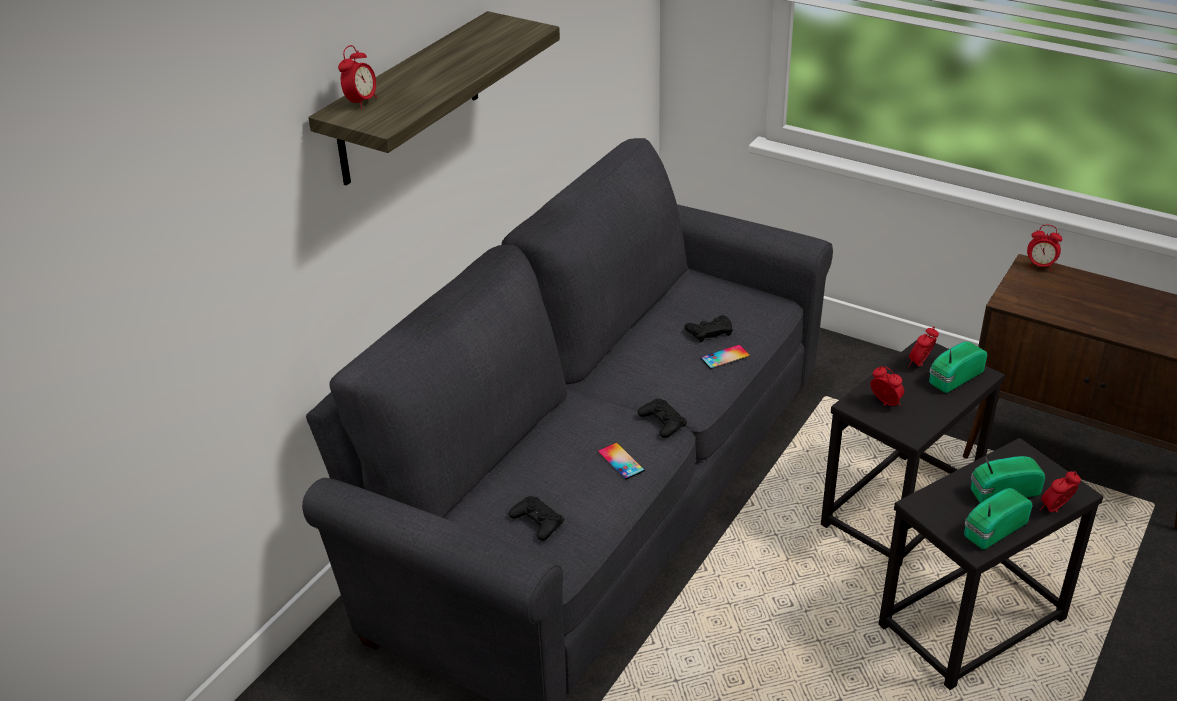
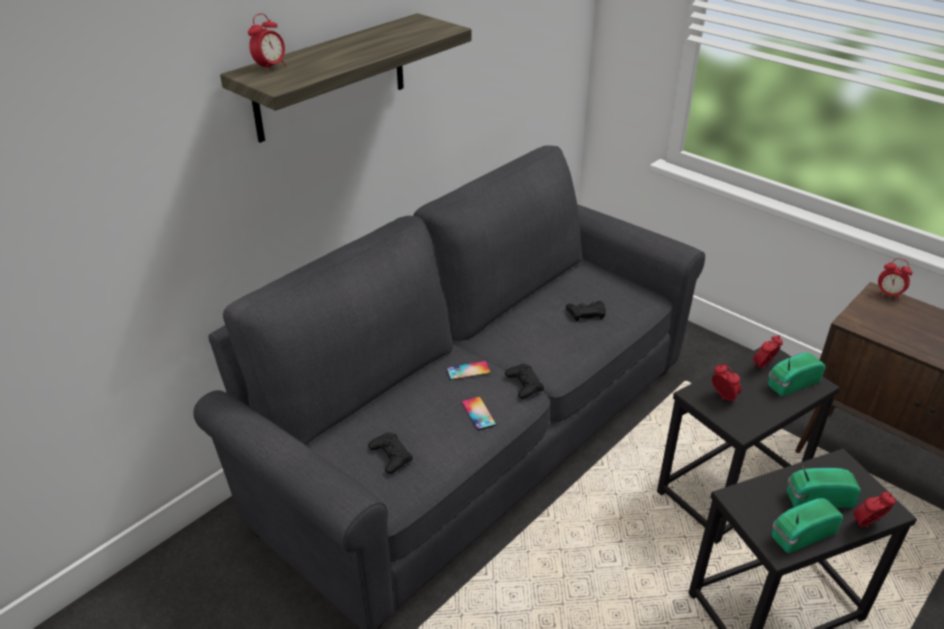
camera: 10 degrees right, 0 degrees up
(725, 357) = (593, 336): phone -> phone (468, 371)

